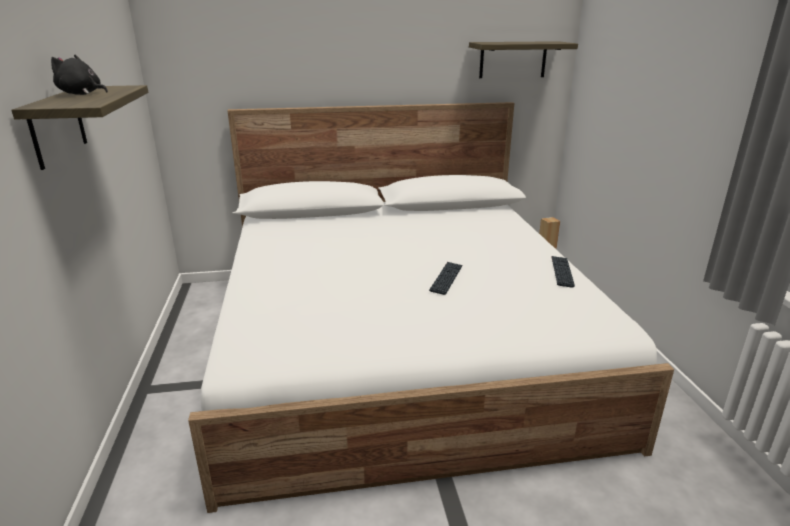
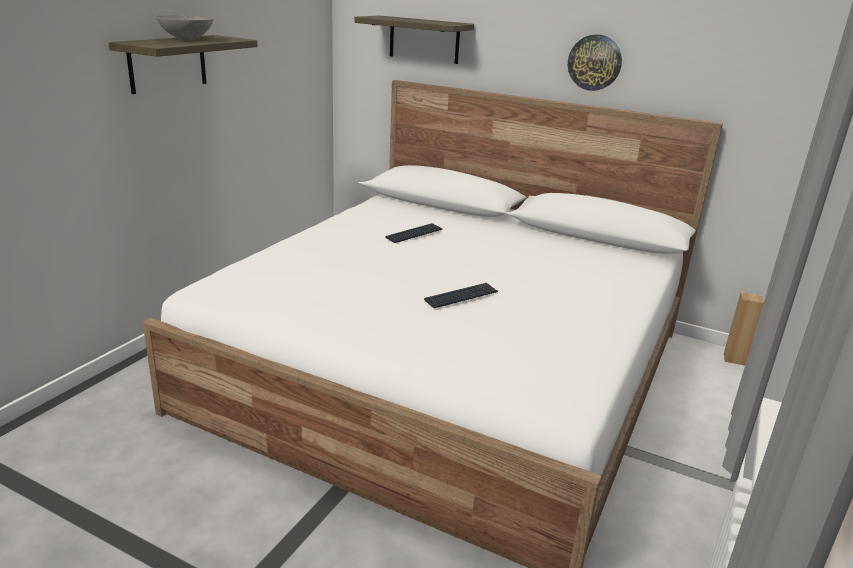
camera: 35 degrees right, 0 degrees up
(82, 94) = (186, 39): black plush toy -> grey bowl
(413, 69) = (594, 62): none -> wall clock
(513, 59) = (734, 66): shelf -> shelf (424, 39)
(562, 272) = (600, 336): keyboard -> keyboard (414, 234)

